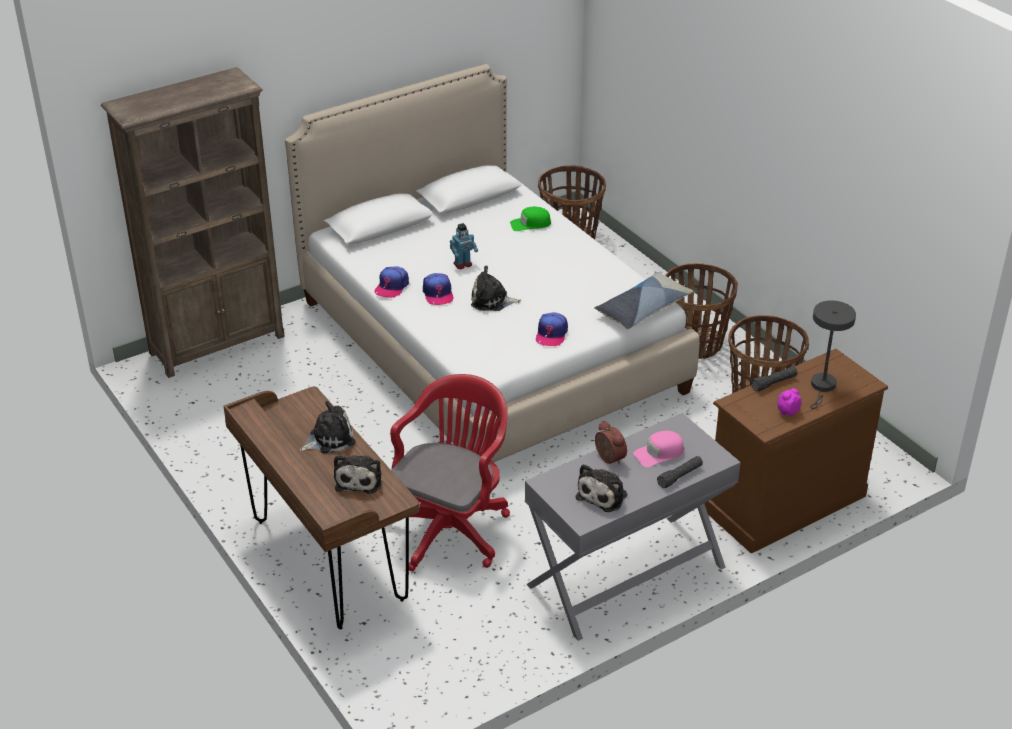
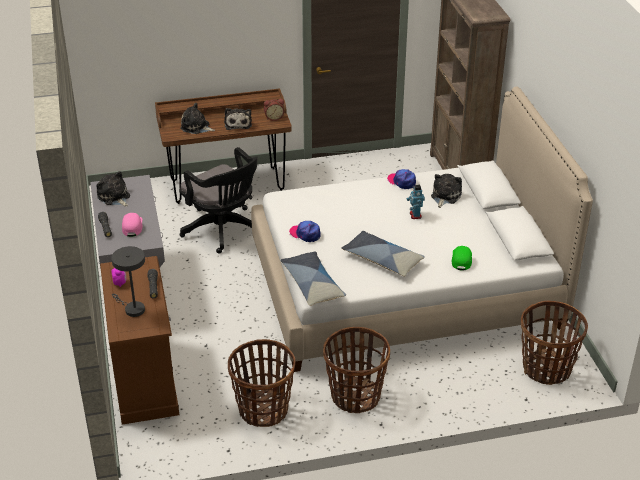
camera: 110 degrees right, 0 degrees up
(438, 293) = (382, 198): cap -> none
(451, 527) = (224, 231): red office chair -> black office chair
(492, 301) = (360, 218): plush toy -> plush toy (445, 196)
(564, 272) = (382, 259): none -> pillow
(608, 459) = (143, 206): alarm clock -> alarm clock (274, 117)

